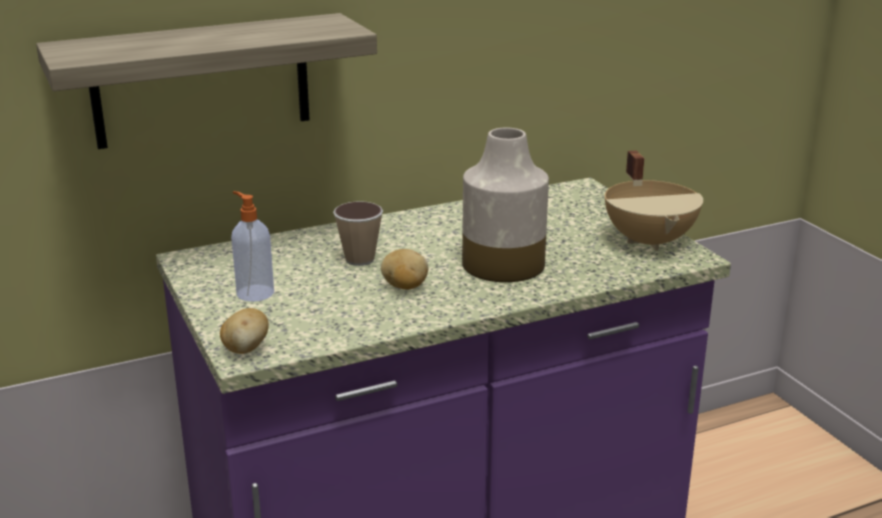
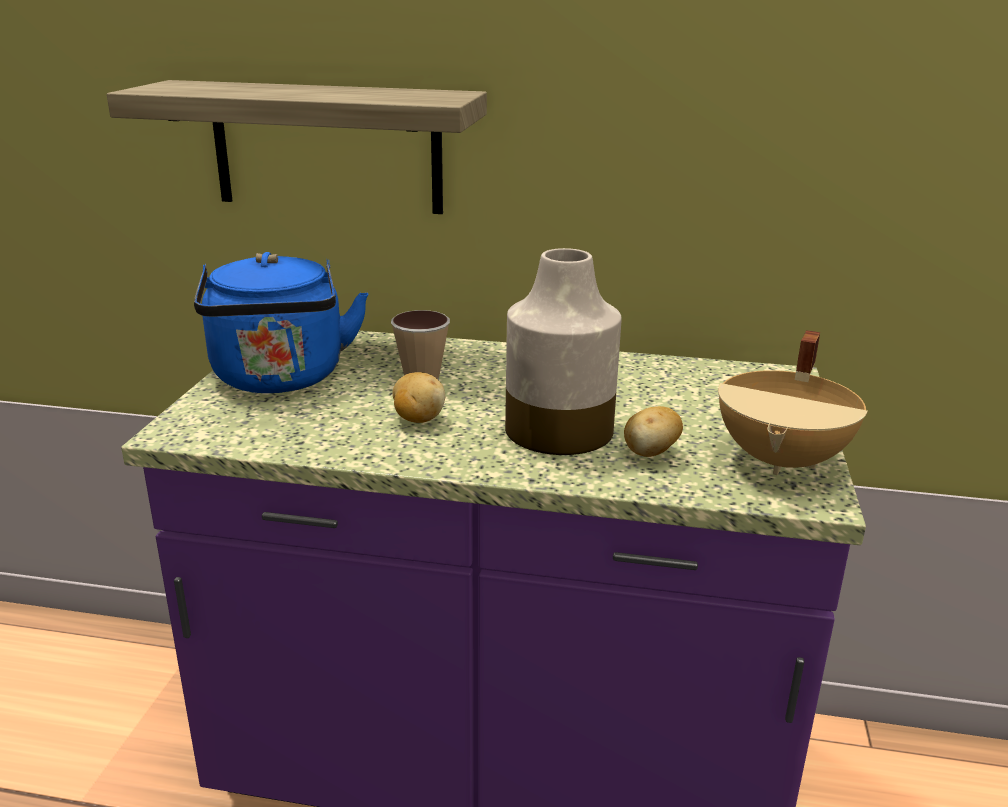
camera: 35 degrees right, 0 degrees up
(246, 349) = (183, 428): potato -> potato (650, 453)
(254, 293) = (280, 379): soap dispenser -> blue kettle

